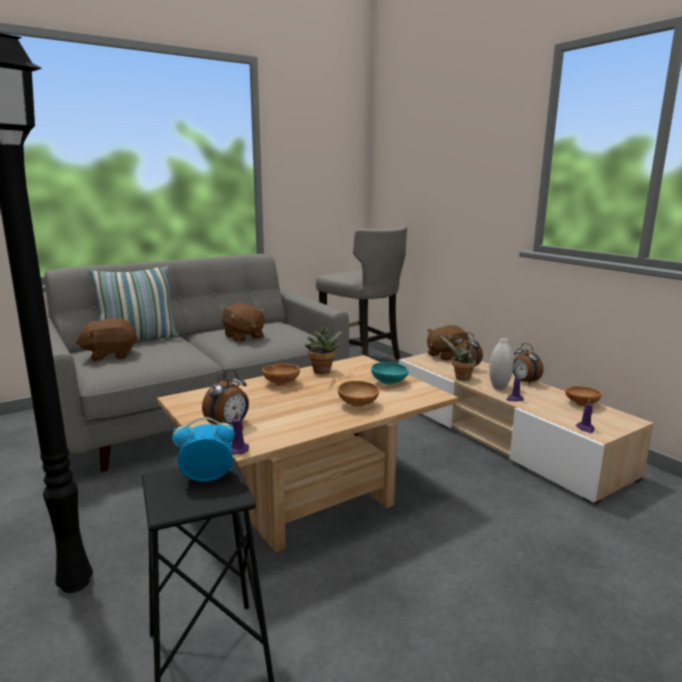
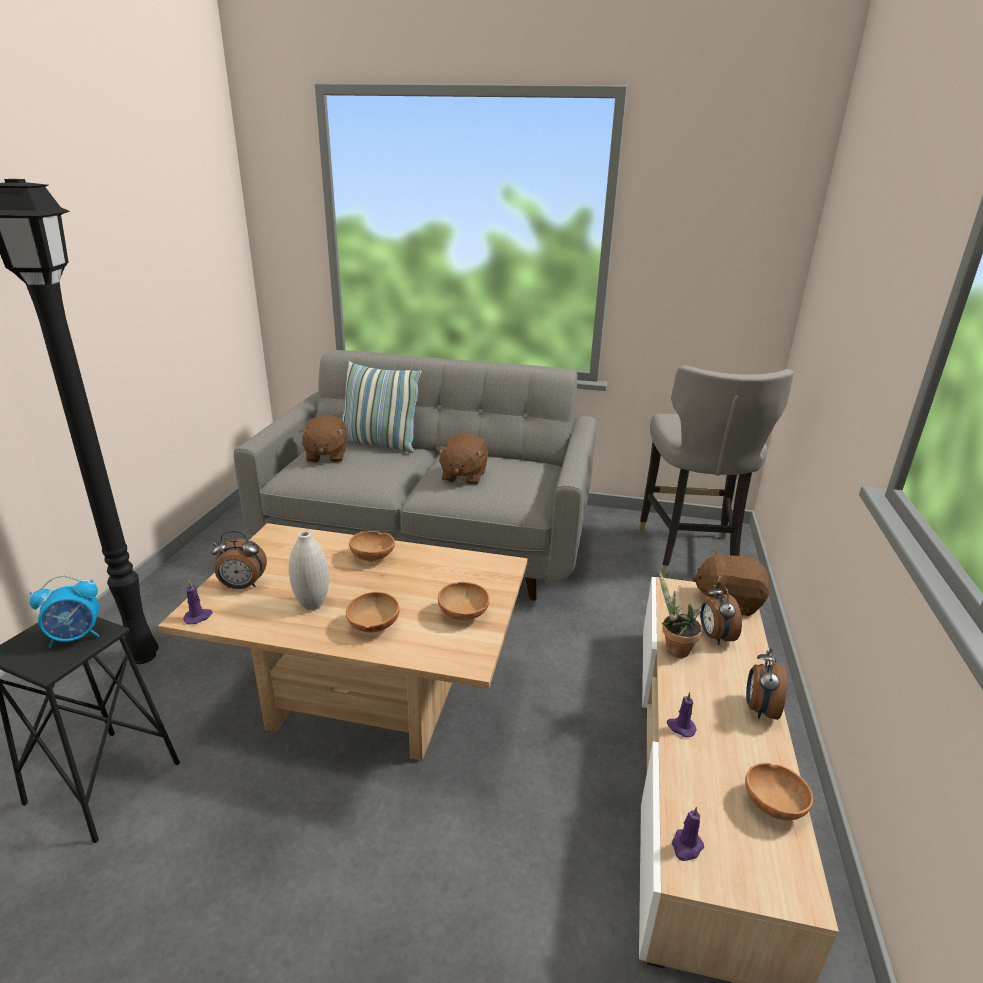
camera: 45 degrees right, 10 degrees up
(110, 355) = (326, 456): brown plush toy -> brown plush toy turned 120 degrees counterclockwise
(207, 478) = (76, 637): alarm clock -> alarm clock turned 120 degrees clockwise
(322, 372) = (436, 562): potted plant -> none
(389, 383) = (463, 615): turquoise bowl -> brown bowl
(499, 387) = (698, 695): white vase -> white vase (312, 605)

